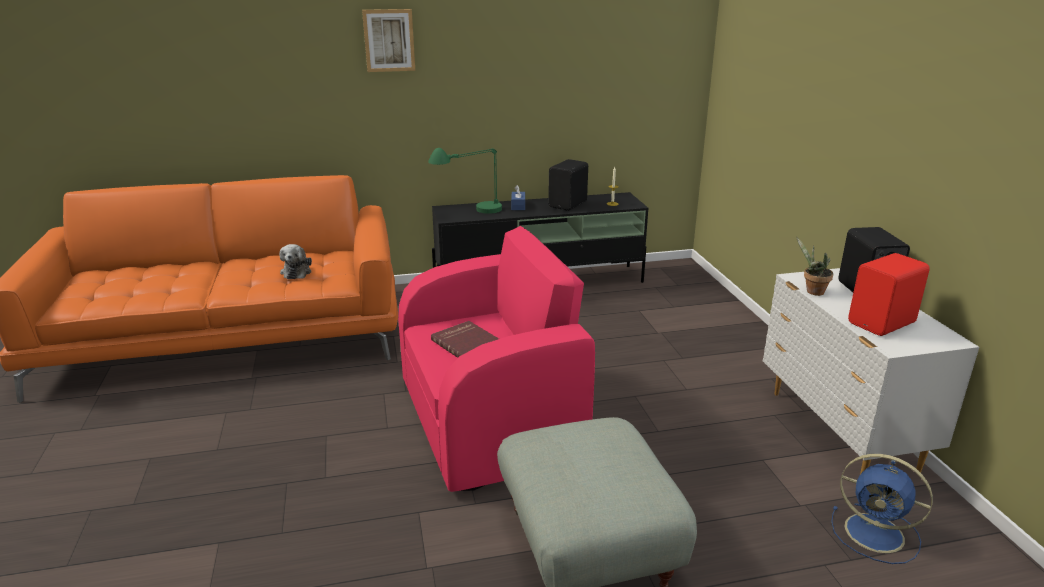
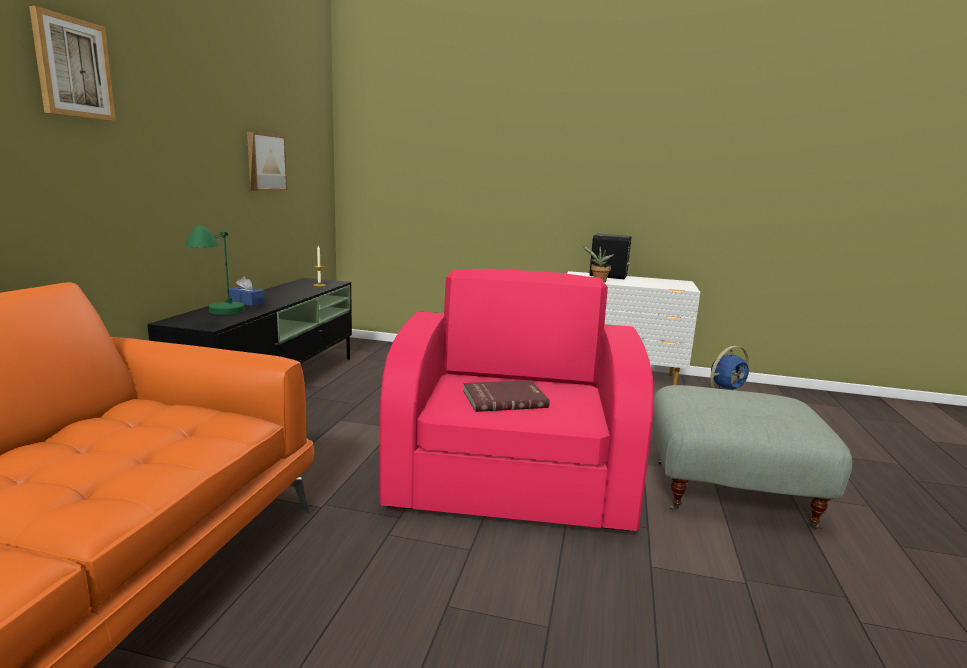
camera: 65 degrees left, 10 degrees down
(297, 272) = (133, 443): plush toy -> none
(569, 204) = (288, 292): black speaker -> none
(583, 84) = (265, 162): none -> picture
(883, 323) = (655, 283): red speaker -> none

